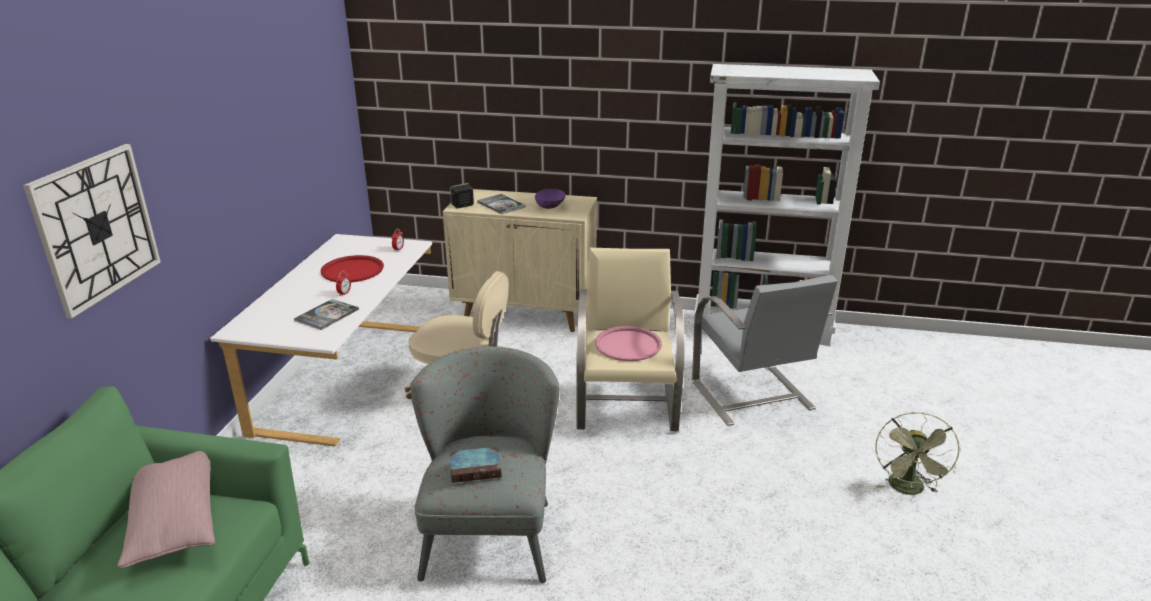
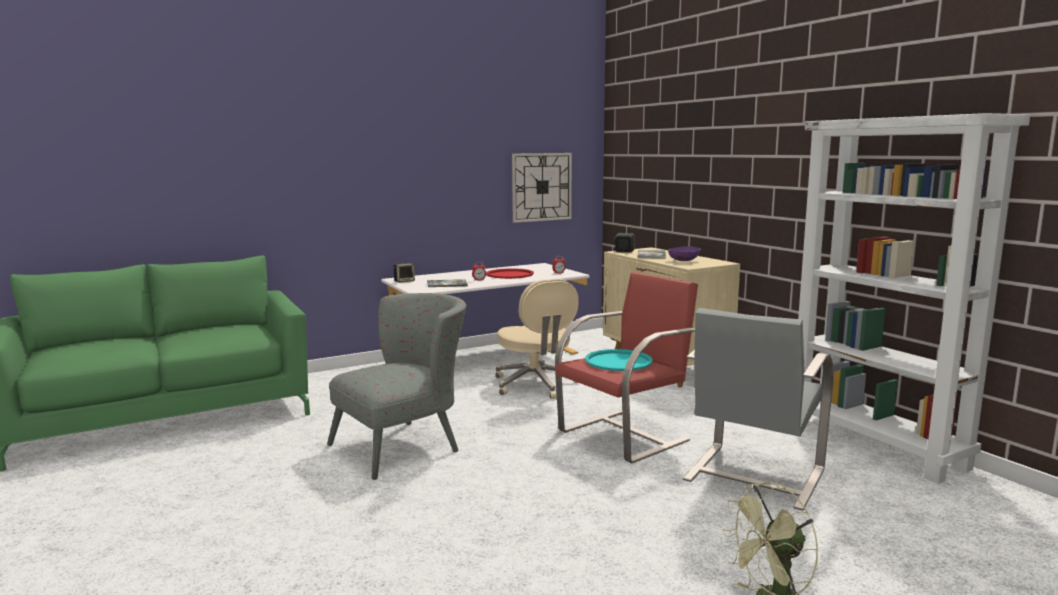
camera: 50 degrees right, 15 degrees down
(96, 227) = (306, 173): wall clock -> wall clock (541, 187)
(174, 521) = (233, 332): pink pillow -> none
(259, 330) = (404, 281): none -> speaker
(476, 468) = (378, 369): book -> none
(626, 406) = (624, 435): beige armchair -> red armchair
(628, 344) = (618, 361): pink tray -> turquoise tray

